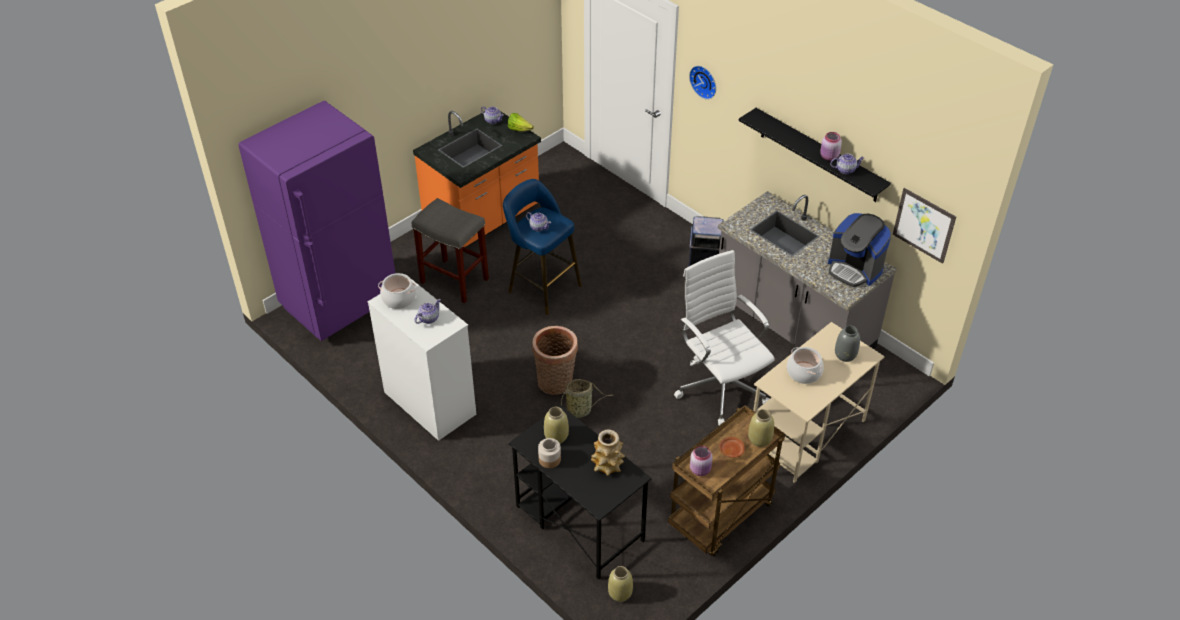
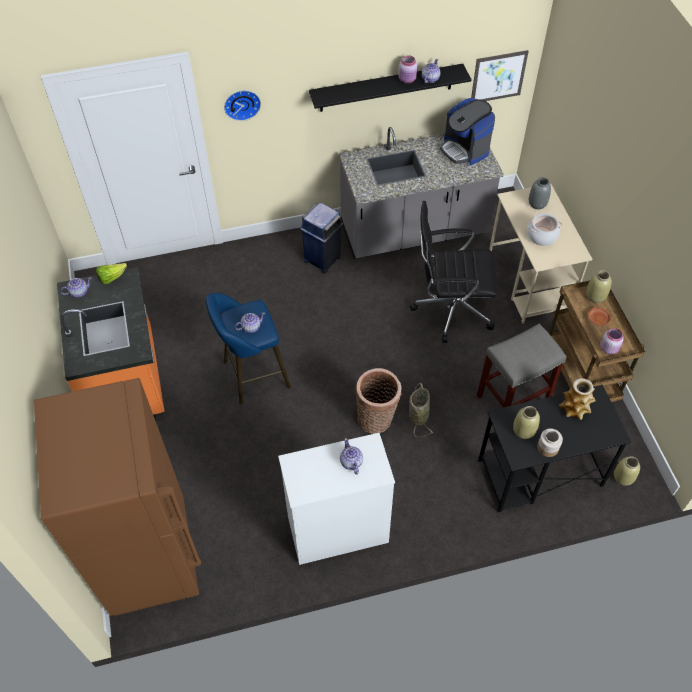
camera: 60 degrees left, 10 degrees up
(340, 304) = (151, 556): purple fridge -> brown fridge
(399, 299) = (306, 476): cooking pot -> none
(455, 281) = (193, 440): grey stool -> grey stool (513, 399)
(720, 387) = (450, 308): white office chair -> black office chair
(854, 269) = (465, 149): coffee machine -> coffee machine turned 75 degrees clockwise

